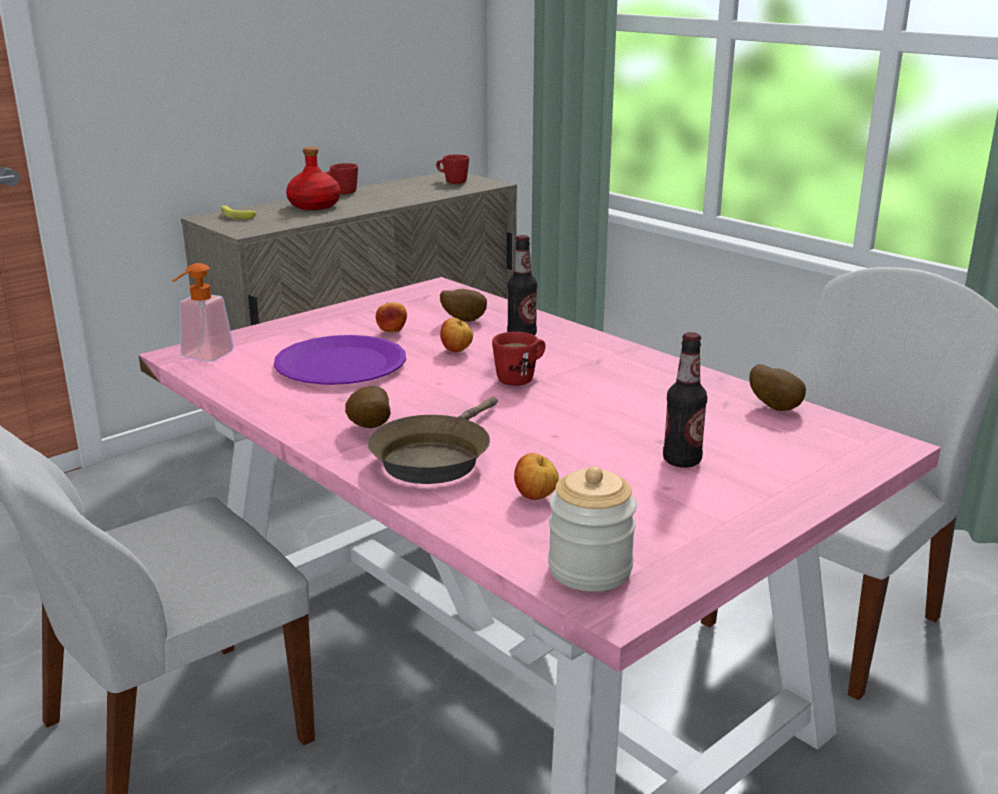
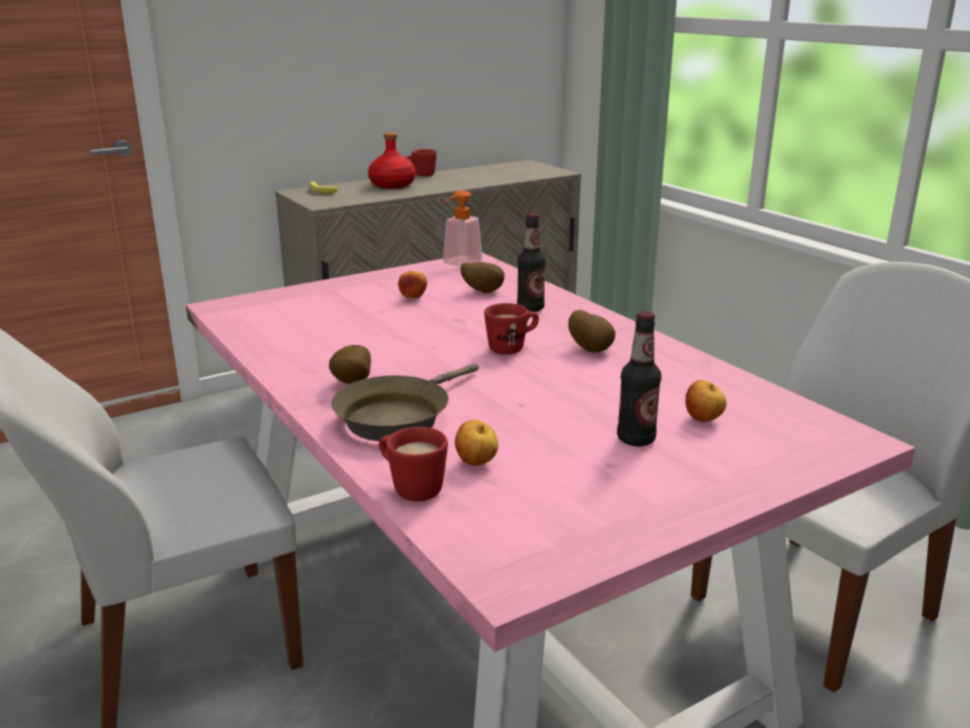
camera: 10 degrees right, 0 degrees up
(202, 357) = (237, 310): soap dispenser -> soap dispenser (459, 264)
(340, 364) = (353, 324): purple plate -> none
(452, 182) = (523, 169): red mug -> red mug (410, 487)
(457, 351) = (464, 319): apple -> apple (703, 420)
(590, 569) = (498, 541): jar -> none
(776, 407) = (753, 393): potato -> potato (591, 349)

